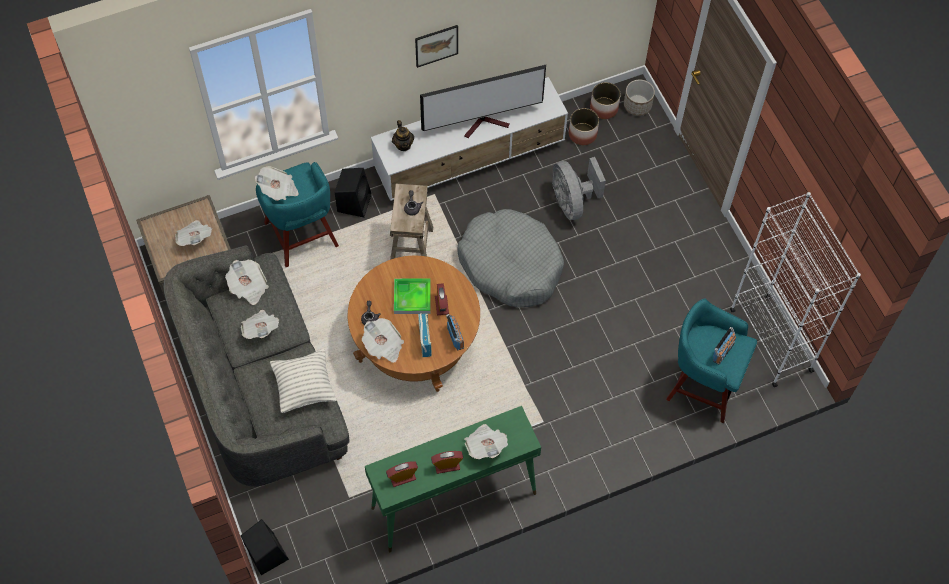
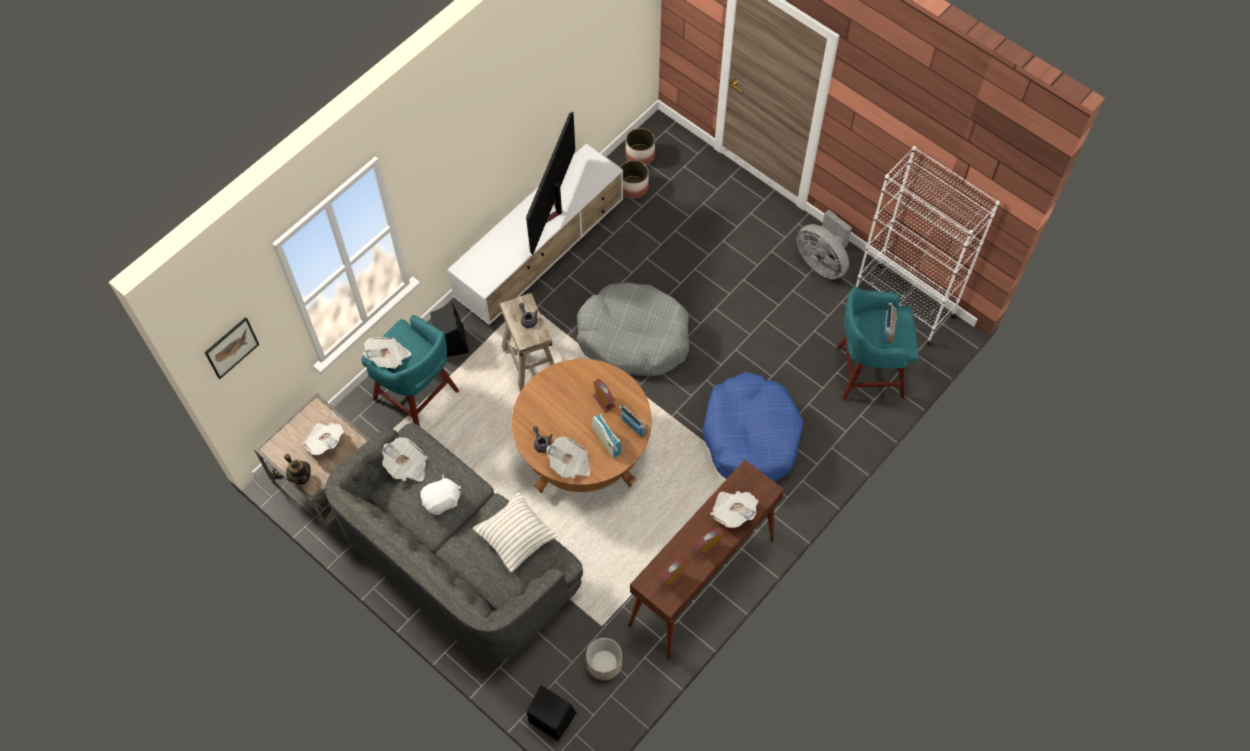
camera: 25 degrees left, 0 degrees up
(261, 329) = (442, 501): newspaper -> white plush toy
(403, 145) = (483, 264): teapot -> teapot (301, 476)
(412, 297) = (572, 406): tray -> none
(436, 45) = (488, 150): picture -> picture (231, 347)
(453, 501) = (701, 583): green console table -> brown console table
(486, 124) = (551, 211): television -> television turned 150 degrees clockwise
(565, 395) = (750, 437): none -> blue dog bed
(572, 202) = (658, 254): grey fan -> grey fan (822, 262)
(637, 105) = (669, 140): planter -> planter (604, 664)

